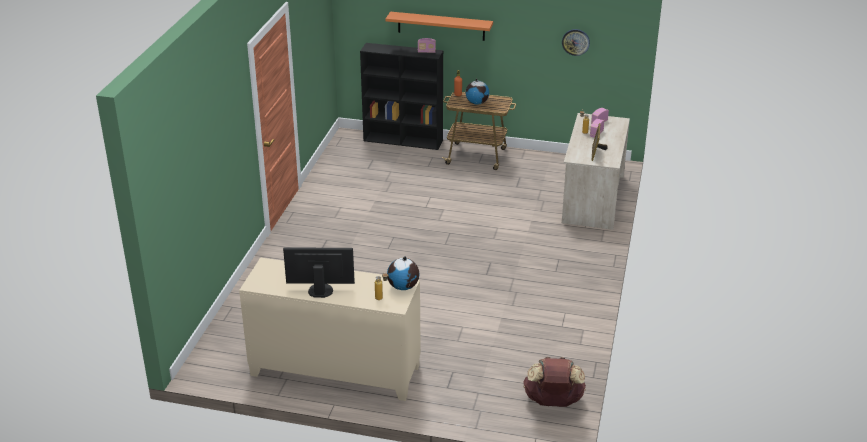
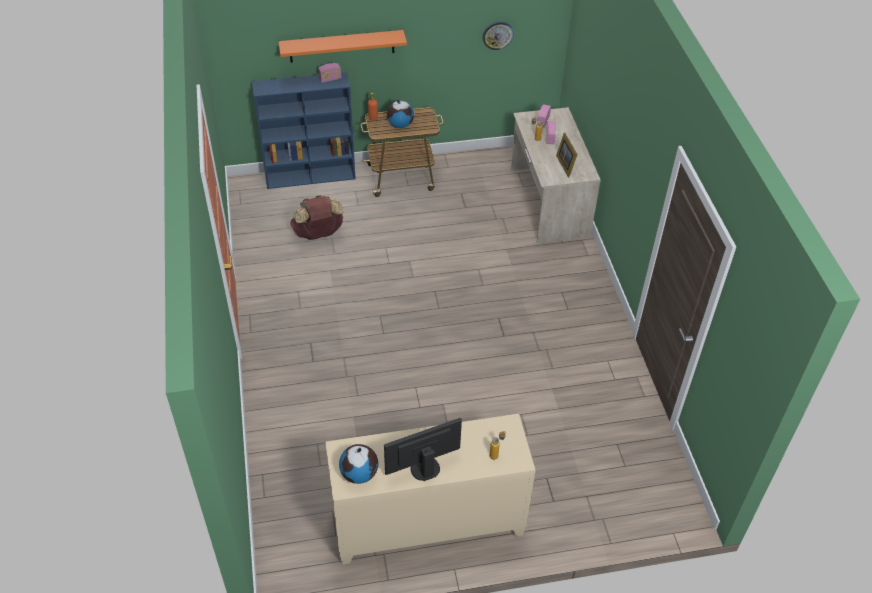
camera: 25 degrees left, 15 degrees up
(403, 287) = (509, 430): globe -> globe (360, 474)
(404, 140) = (311, 176): black bookcase -> blue bookcase
(553, 402) = (662, 480): brown backpack -> brown backpack (318, 234)

